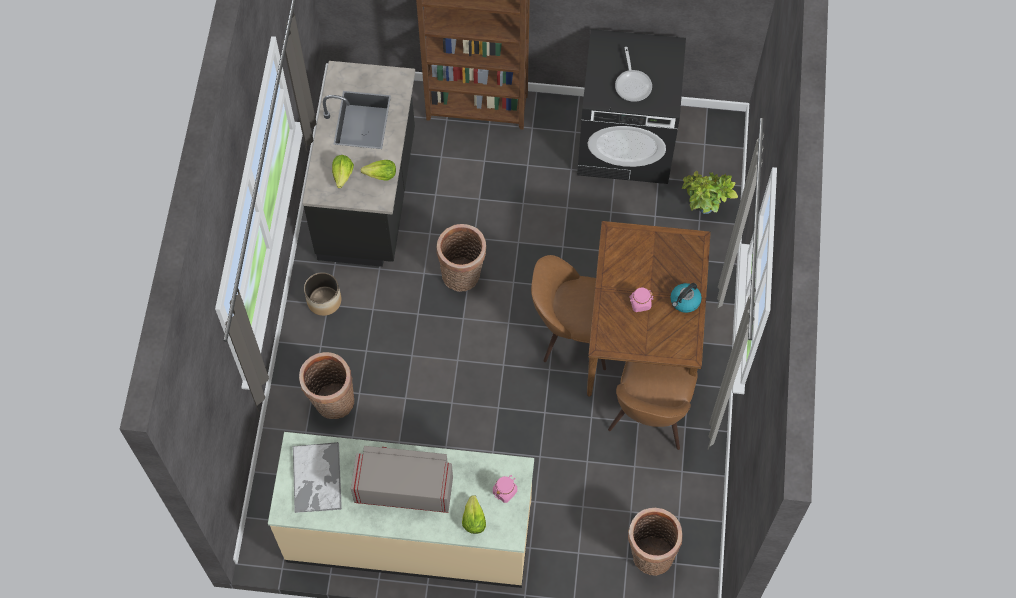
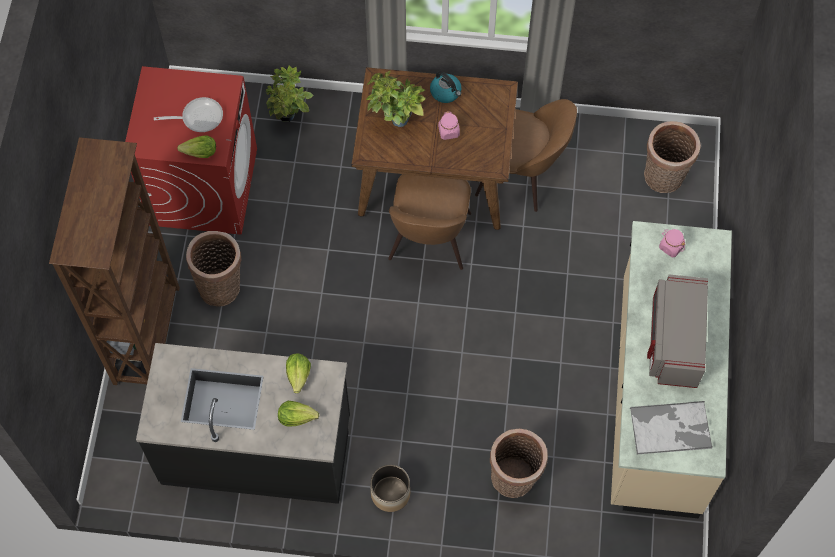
camera: 90 degrees left, 0 degrees up
(463, 276) = (362, 348): basket -> basket (221, 286)
(473, 519) = (703, 275): lettuce -> lettuce (200, 153)
(626, 142) = (203, 186): black washing machine -> red washing machine
(648, 257) = (395, 122): none -> potted plant

